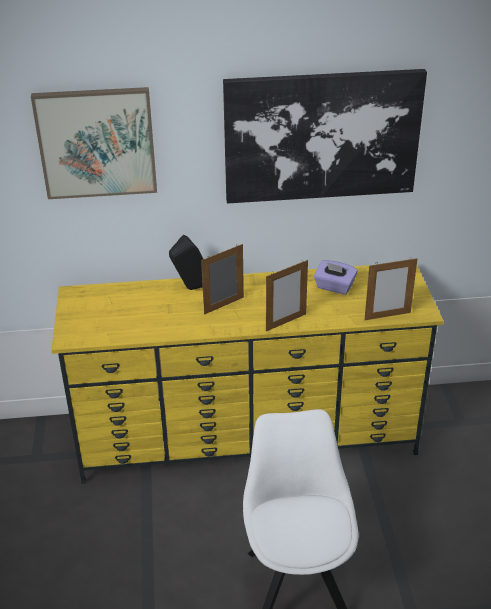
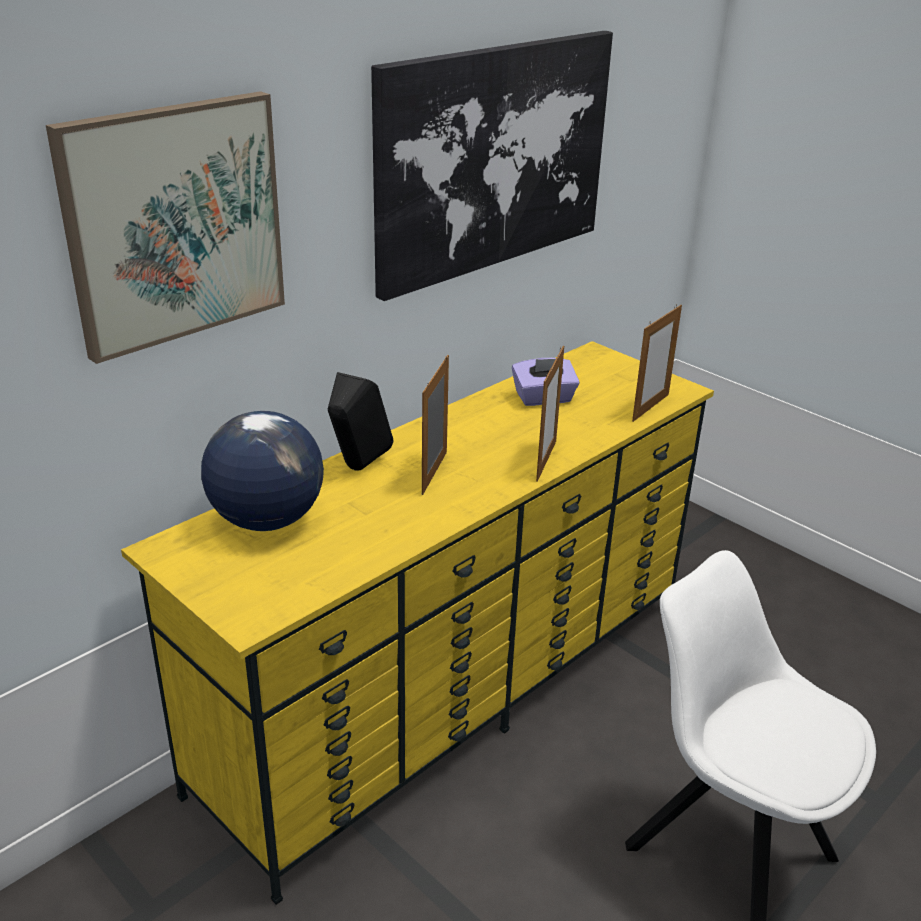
camera: 40 degrees left, 5 degrees down
(125, 297) = (266, 520): none -> globe

